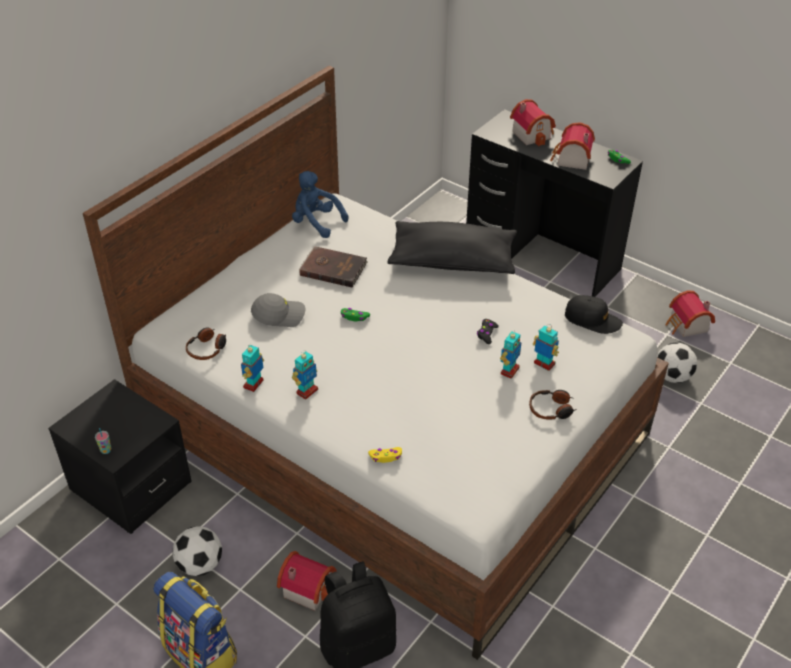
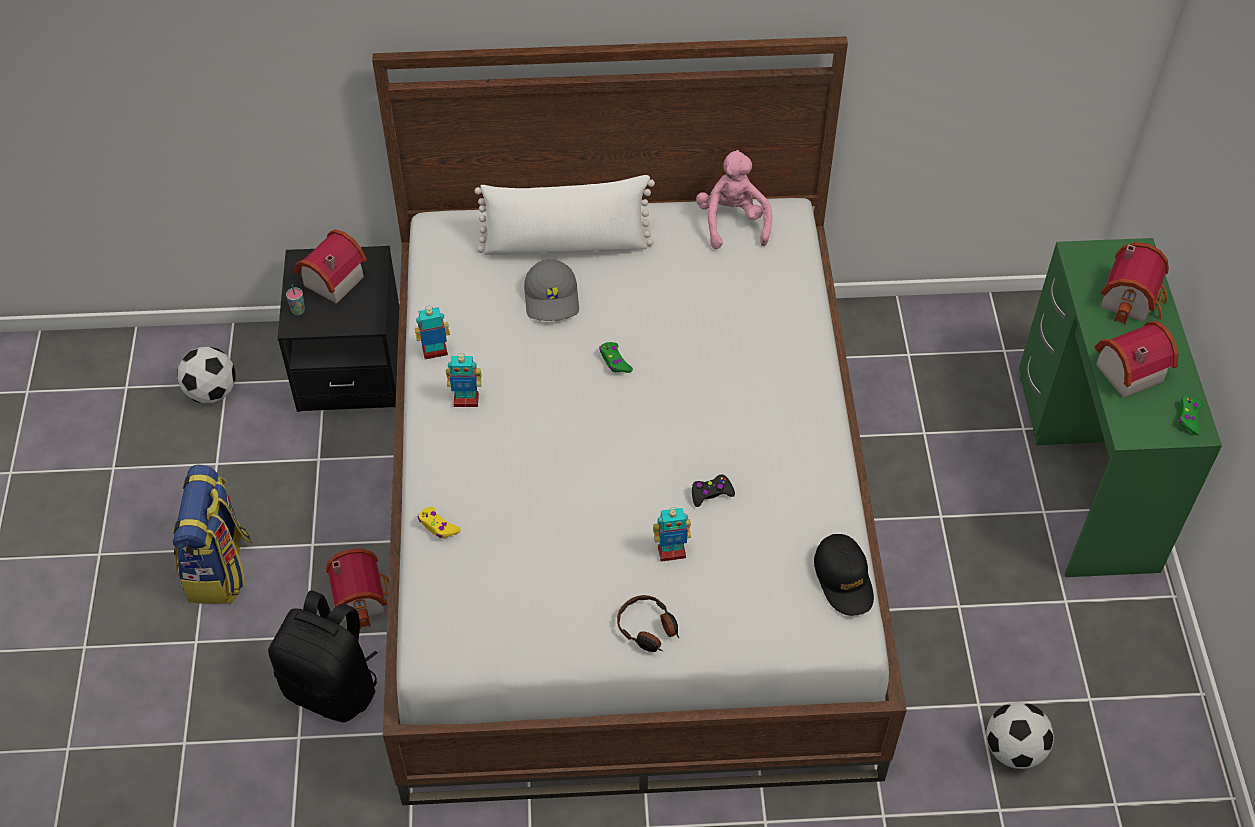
camera: 50 degrees right, 10 degrees up
(200, 564) = (312, 492): football -> football (212, 392)
(207, 349) = (447, 281): headphones -> none
(247, 288) = (566, 244): none -> white pillow
(279, 315) = (552, 298): grey cap -> grey cap turned 45 degrees clockwise
(316, 222) = (732, 222): blue plush toy -> pink plush toy
(333, 268) = (672, 290): brown book -> none
(452, 261) = (803, 383): black pillow -> none
(542, 254) = (1086, 471): black desk -> green desk
(544, 364) = (716, 577): toy robot -> none
(687, 326) = (1130, 713): toy house -> toy house (329, 280)

